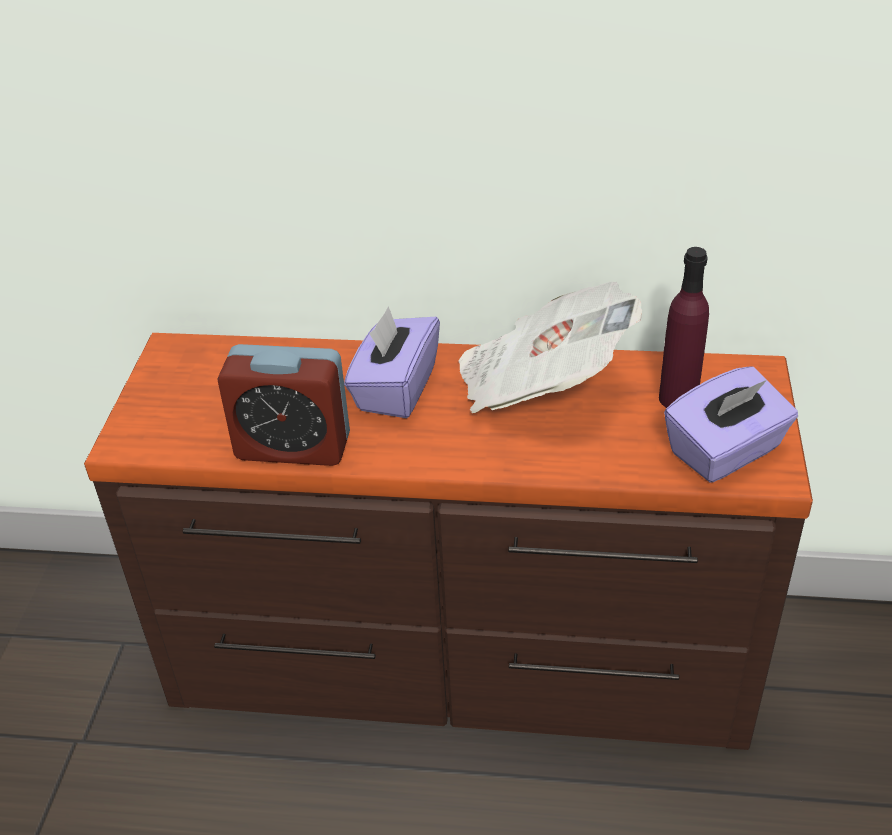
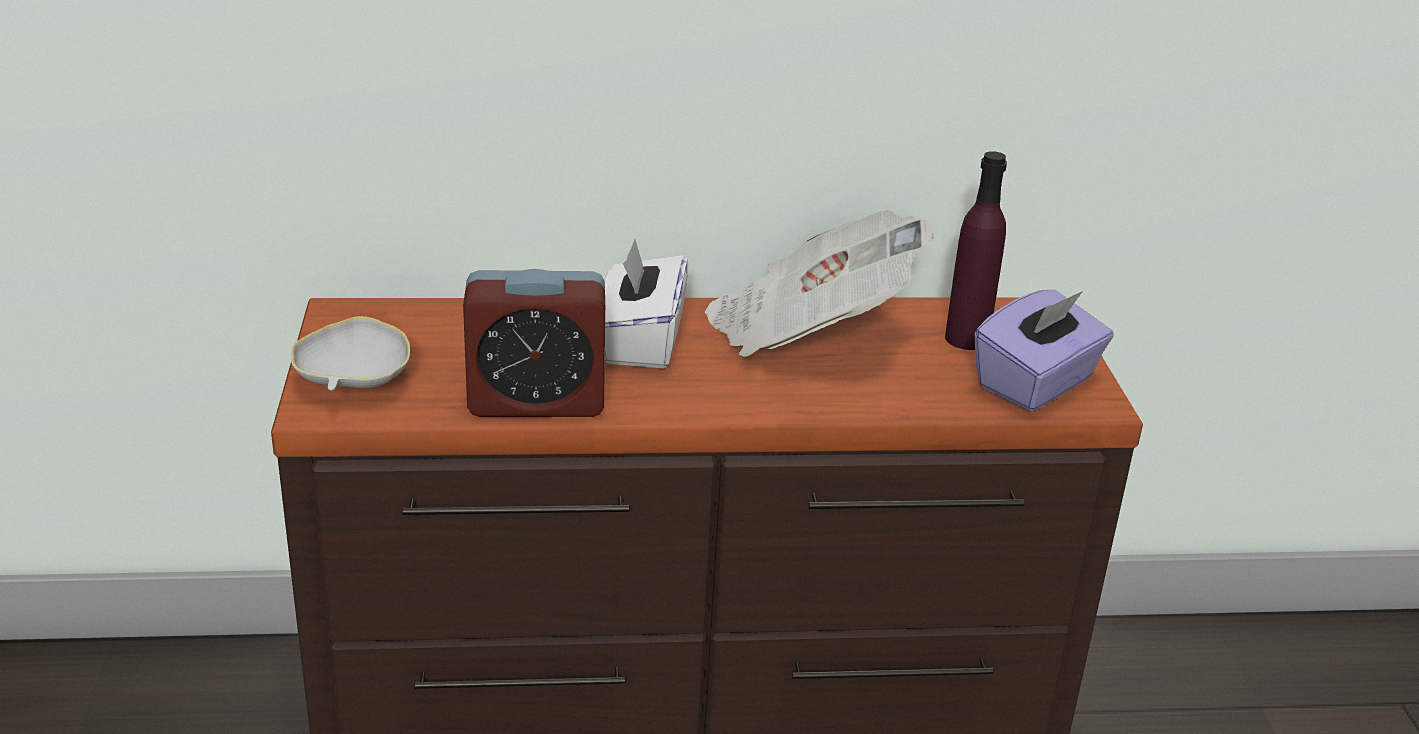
camera: 15 degrees left, 10 degrees down
(158, 418) = (353, 381): none -> white bowl
(395, 389) = (639, 342): purple tissue box -> white tissue box

